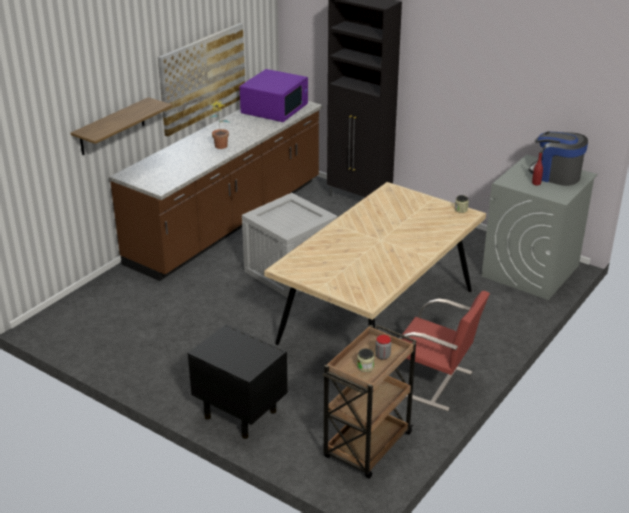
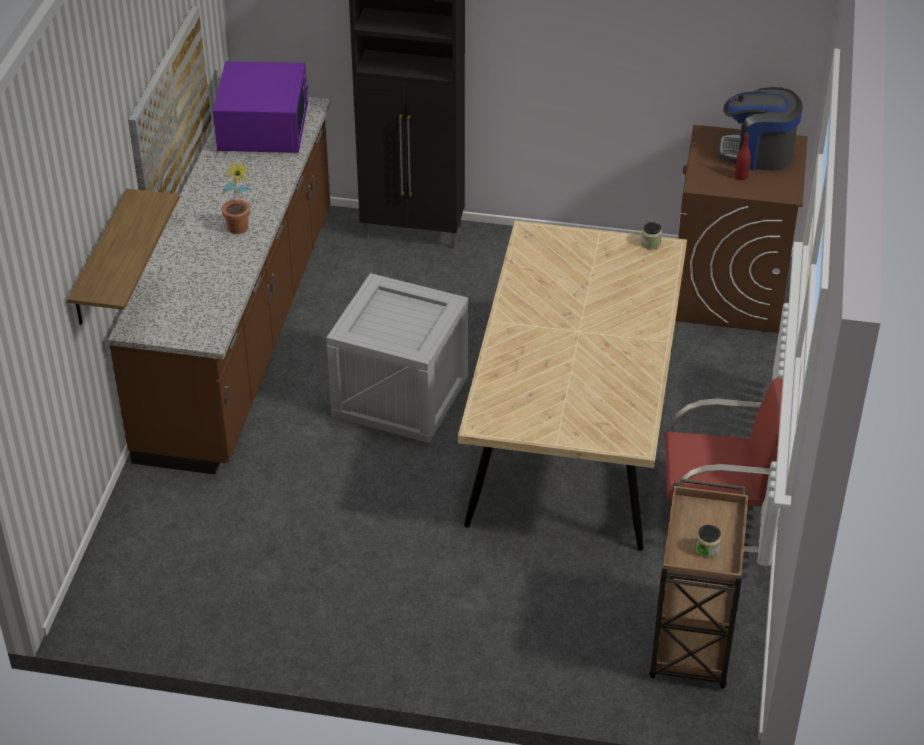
camera: 25 degrees left, 10 degrees up
(239, 414) = (493, 655): black nightstand -> none
(382, 356) = (716, 525): jar -> none
(530, 271) = (728, 291): grey washing machine -> brown washing machine

